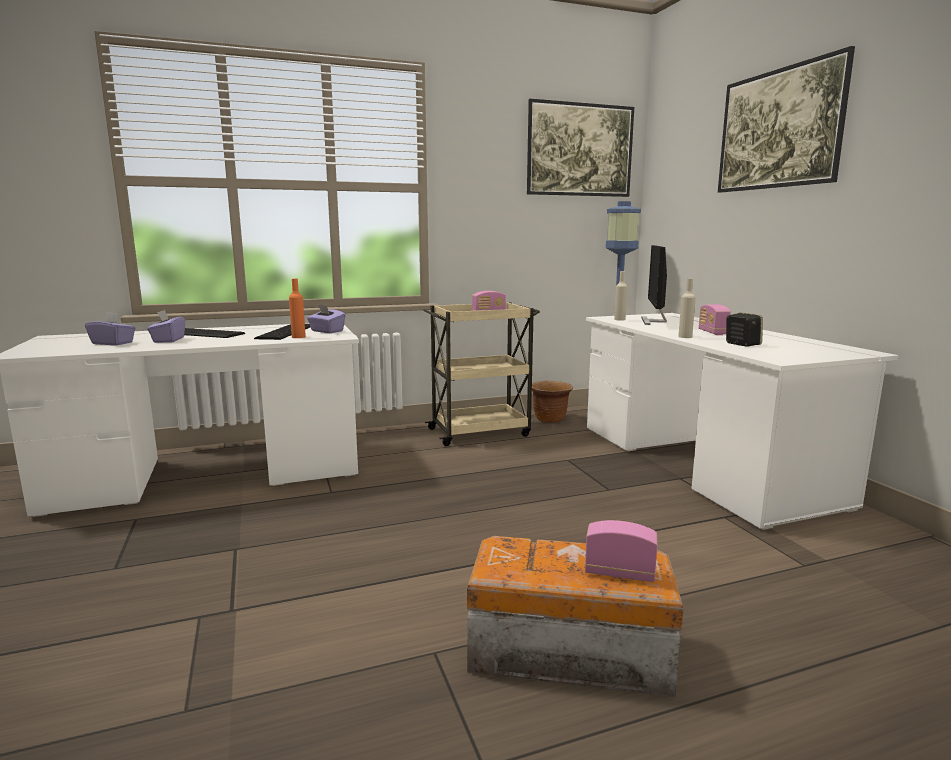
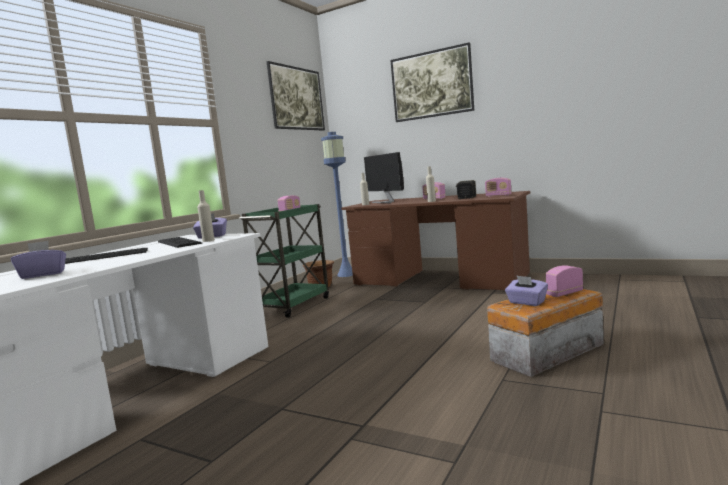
camera: 40 degrees left, 5 degrees down
(168, 340) = (95, 263): purple tissue box -> purple tissue box (526, 302)
(298, 337) = (208, 240): orange bottle -> beige bottle
(480, 432) = (293, 305): beige cart -> green cart
(701, 463) = (439, 280): white desk -> brown desk
(794, 353) = (498, 196): none -> radio

